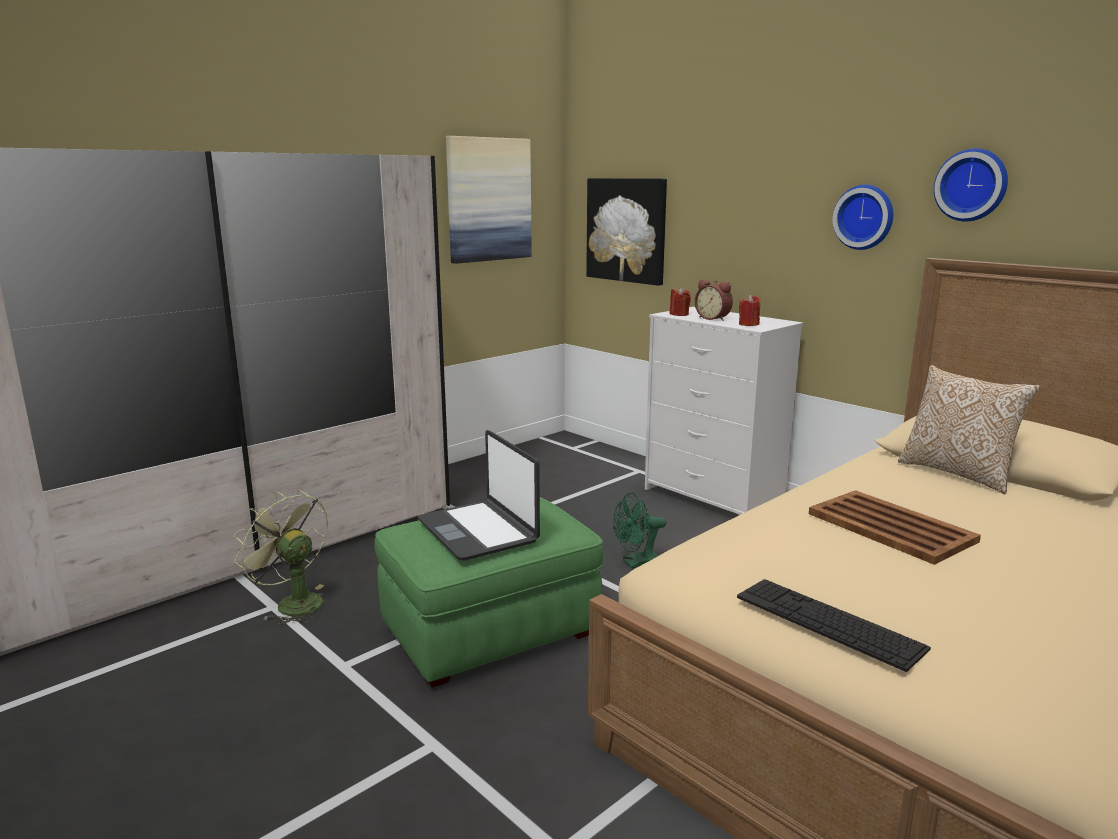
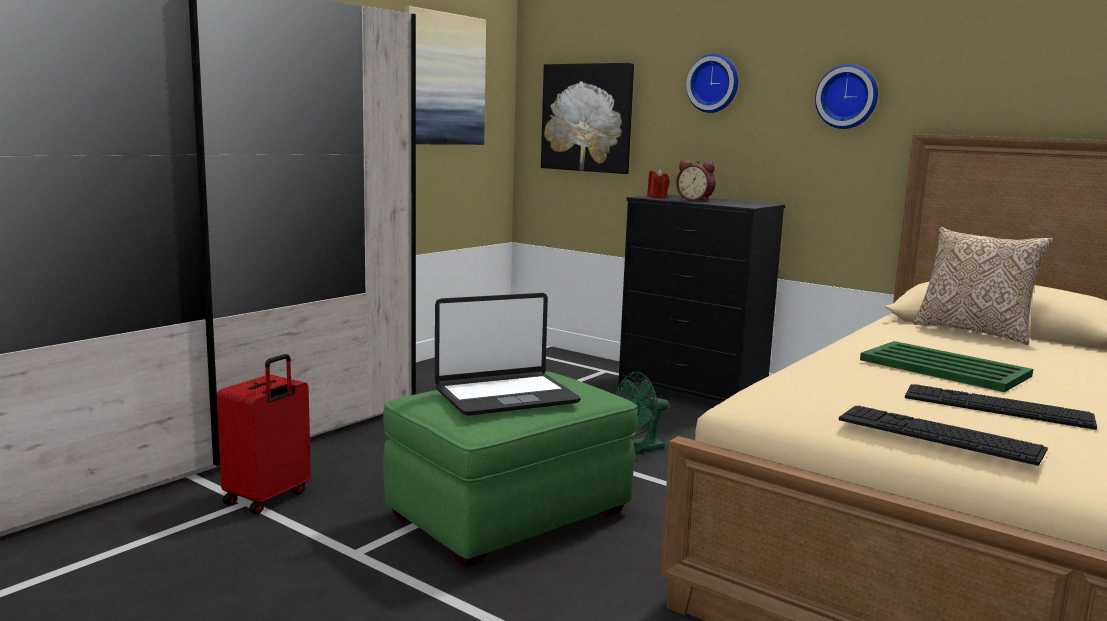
camera: 10 degrees left, 5 degrees down
(292, 603) = (268, 498): green fan -> red suitcase
(479, 531) = (505, 396): laptop -> laptop turned 75 degrees counterclockwise
(714, 497) = (693, 392): white dresser -> black dresser
(748, 324) = (735, 204): red candle -> none
(891, 528) = (945, 368): brown tray -> green tray
(913, 585) = (997, 406): none -> keyboard
(972, 185) = (955, 63): wall clock -> wall clock (714, 83)

